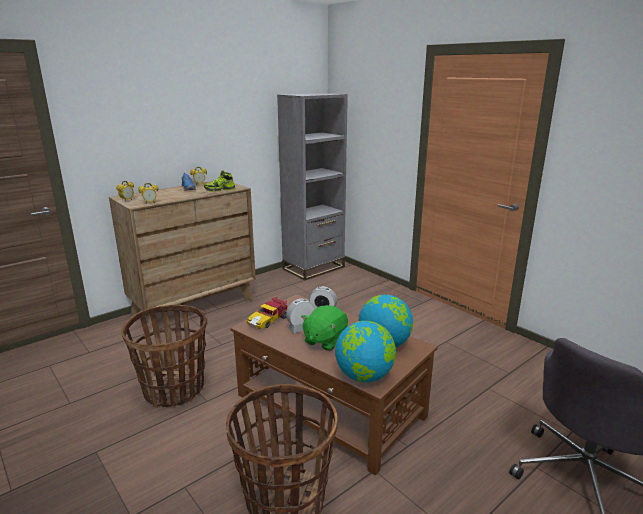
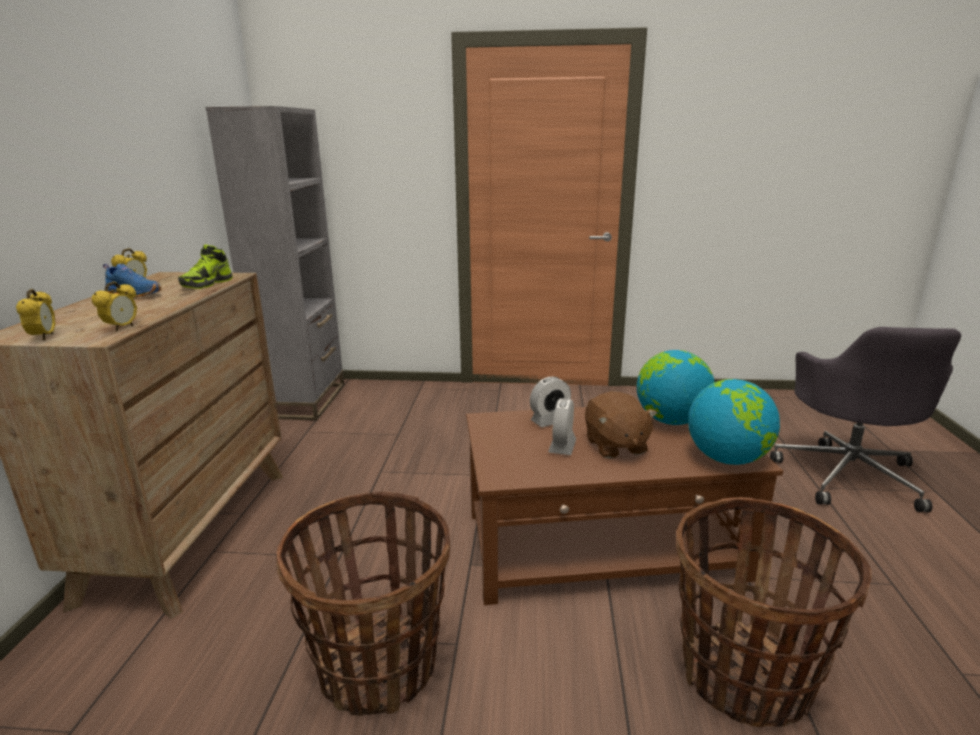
camera: 45 degrees left, 0 degrees up
(268, 320) = (506, 457): toy car -> none
(324, 340) = (615, 446): green plush toy -> brown plush toy

